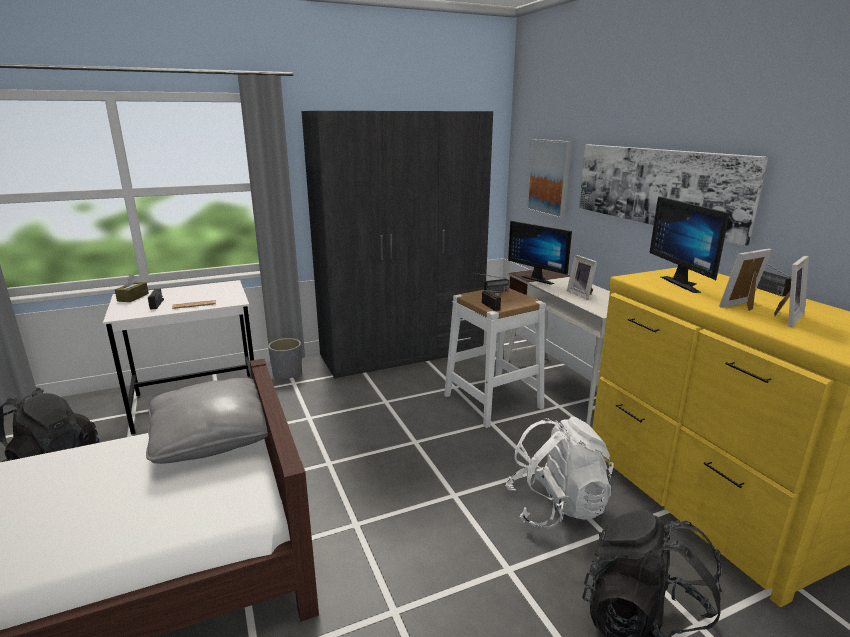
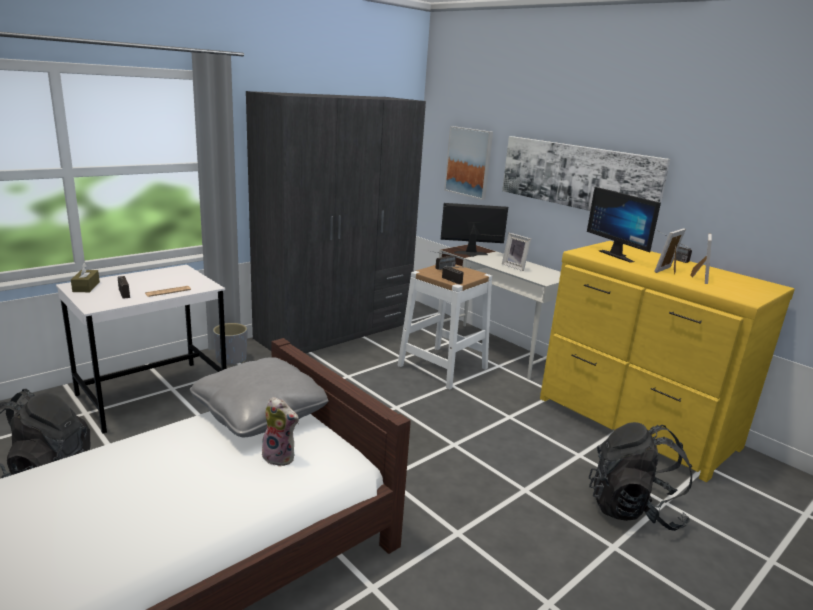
camera: 20 degrees left, 0 degrees up
(188, 490) = (280, 457): none -> plush toy
(539, 279) = (471, 254): monitor -> monitor turned 150 degrees clockwise
(556, 506) = (536, 441): white backpack -> none

